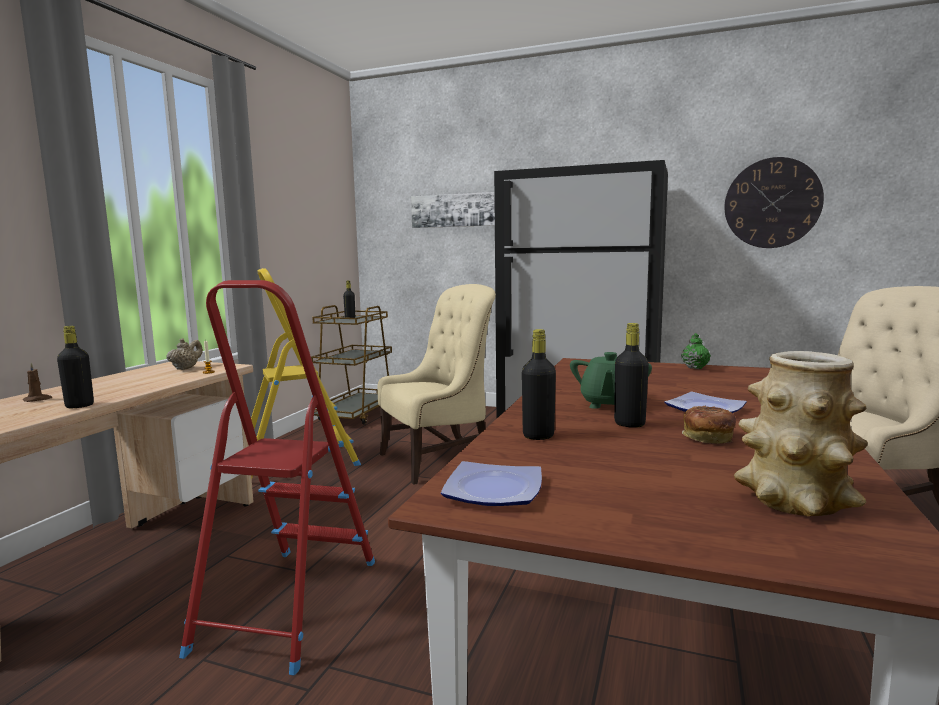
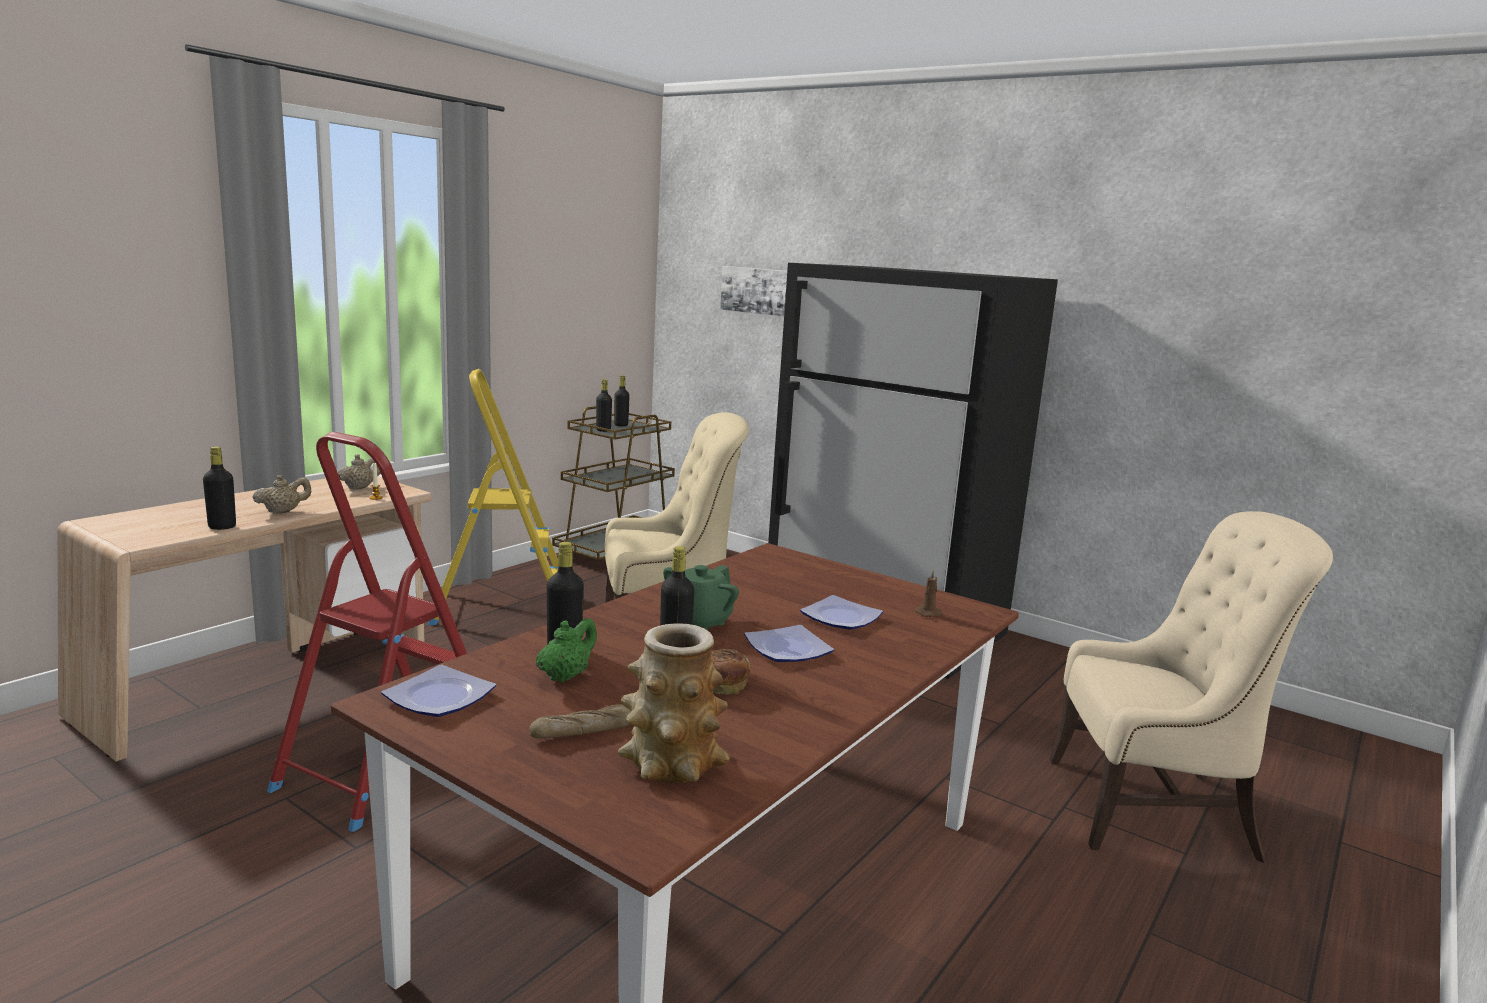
camera: 15 degrees right, 5 degrees up
(38, 399) = (194, 511): brown candle -> brown candle (929, 613)
(131, 389) = (283, 512): none -> beige teapot
(341, 321) = (603, 430): none -> black bottle
(670, 491) = (583, 731): none -> bread
(695, 367) = (895, 587): green teapot -> green teapot (566, 676)
(700, 387) = (842, 618): none -> plate
(772, 203) = (1206, 341): wall clock -> none

